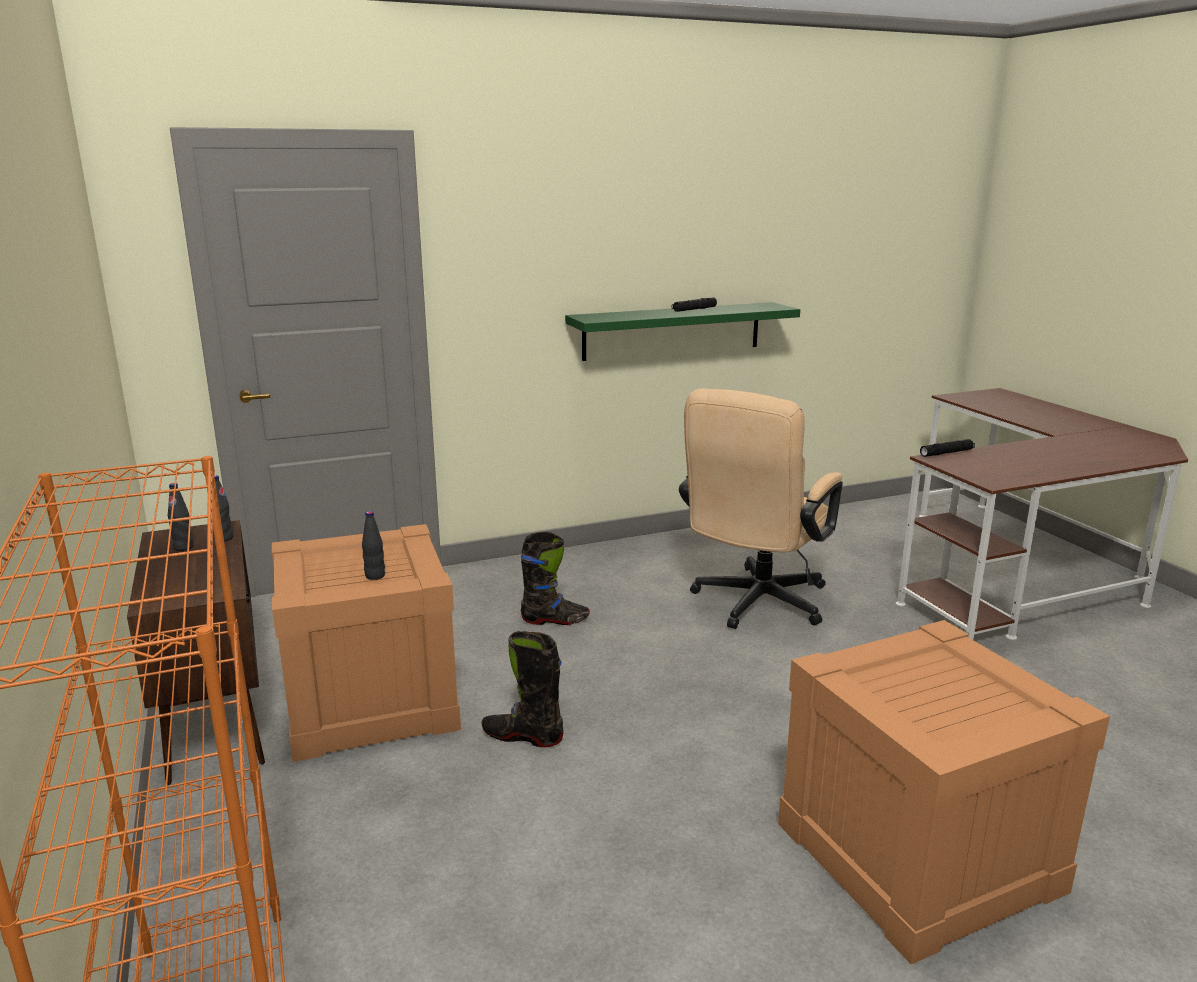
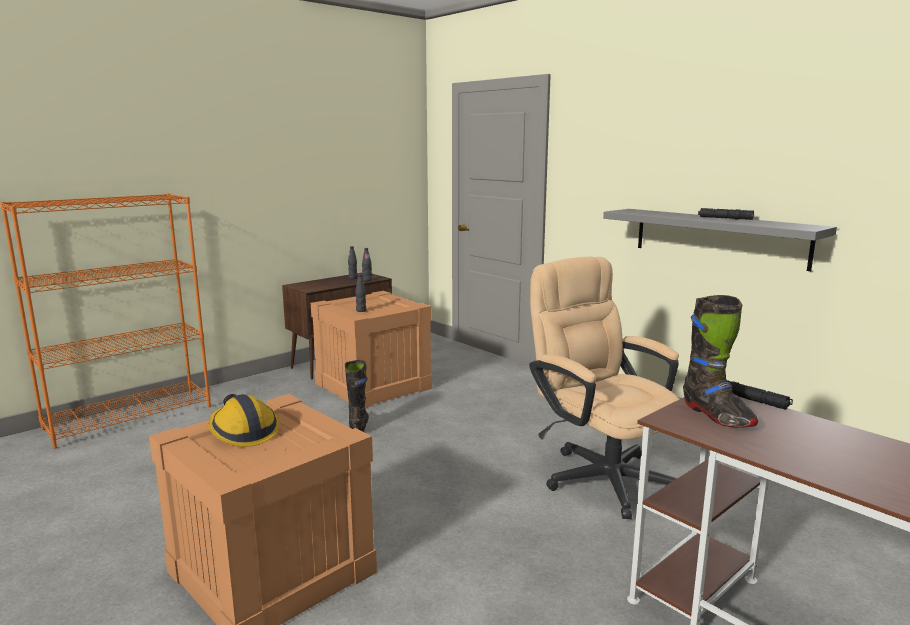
camera: 70 degrees right, 5 degrees down
(555, 620) = (500, 410): black boot -> black boot (716, 416)
(672, 331) = (718, 237): green shelf -> grey shelf
(754, 605) = (600, 474): beige office chair -> beige office chair turned 45 degrees clockwise
(911, 703) = (243, 431): none -> hard hat

